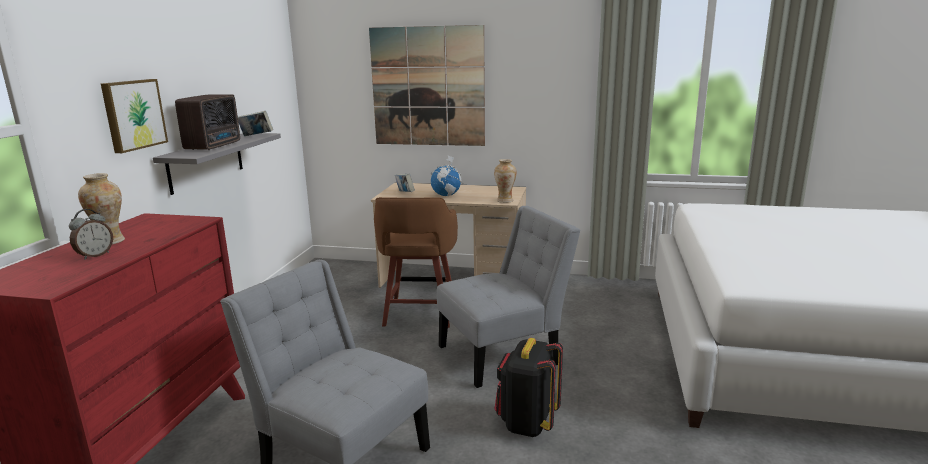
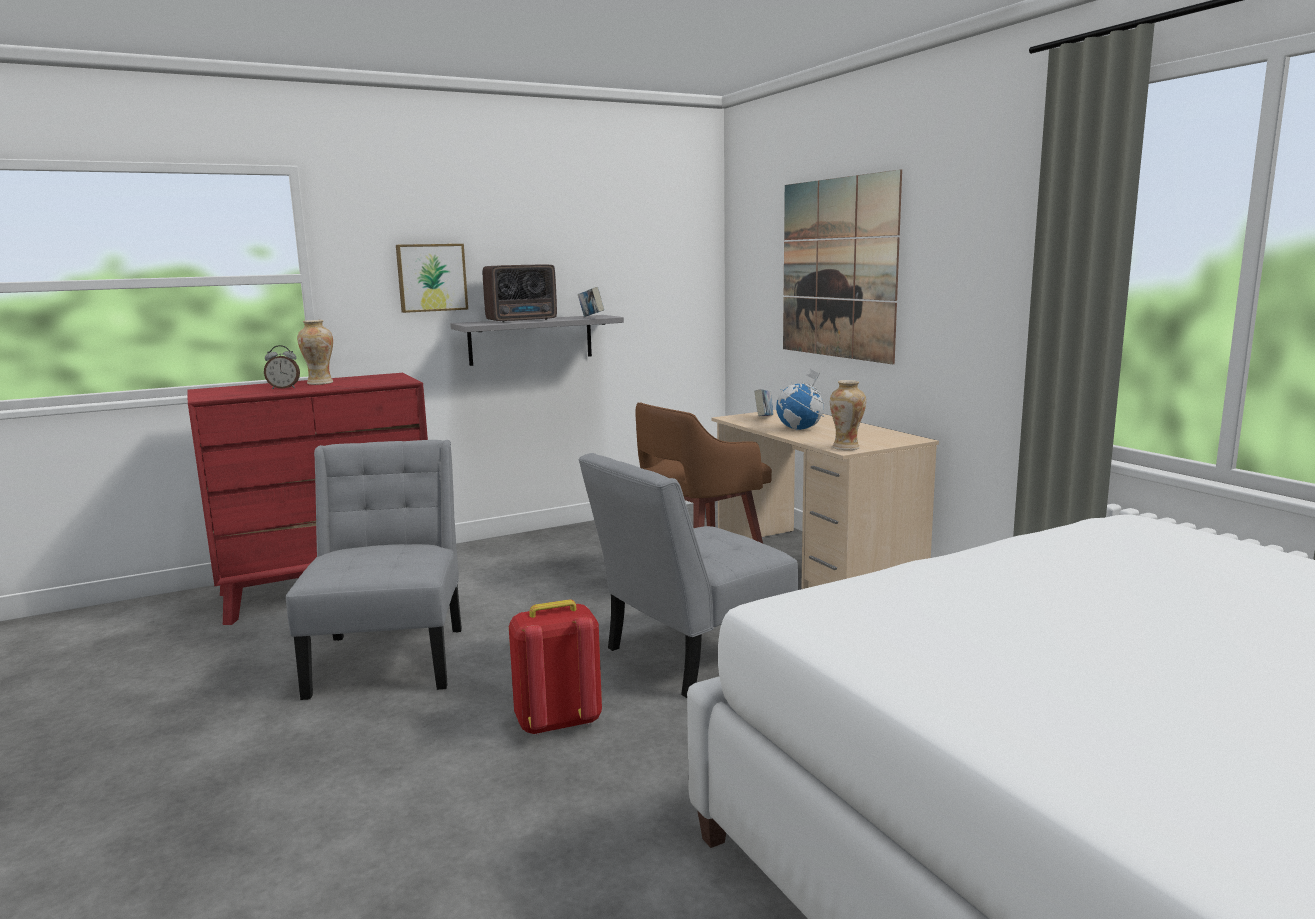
camera: 50 degrees right, 5 degrees down
(504, 353) = (690, 656): grey chair -> grey chair turned 120 degrees clockwise
(527, 423) = (557, 722): black backpack -> red backpack

